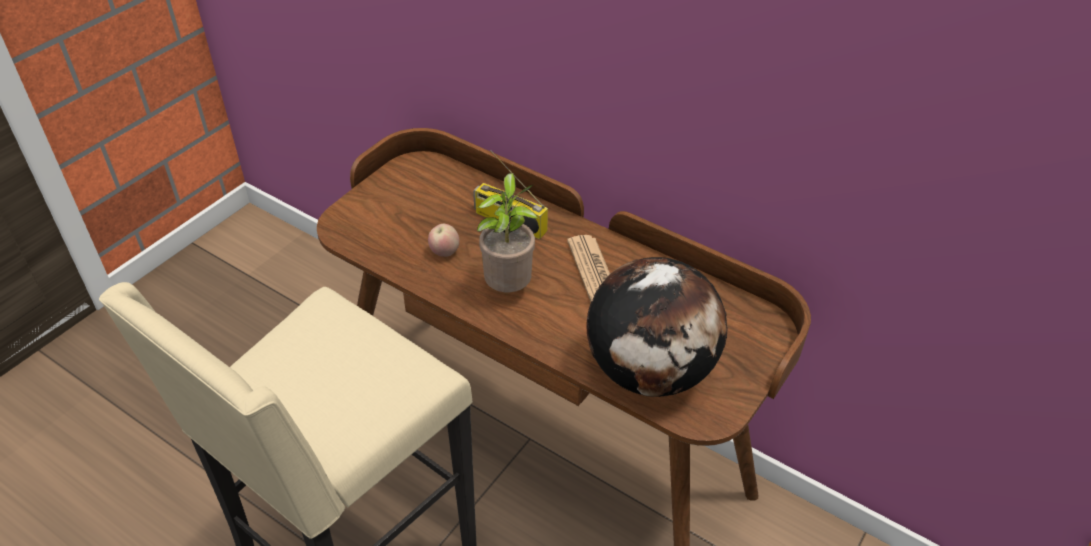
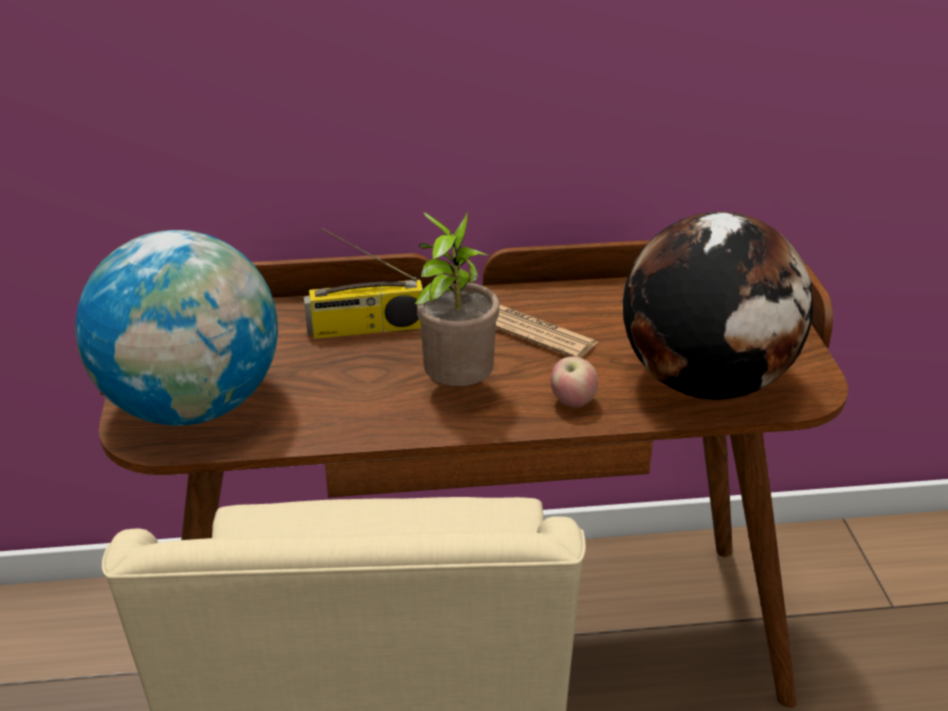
camera: 40 degrees left, 10 degrees down
(376, 221) = (193, 406): none -> globe
(444, 252) = (329, 393): apple -> apple (572, 402)

